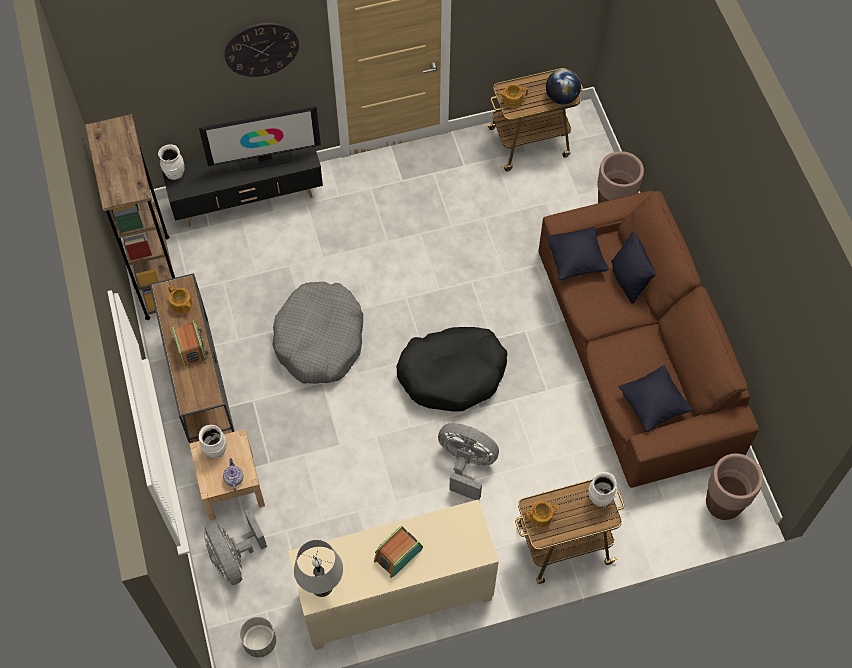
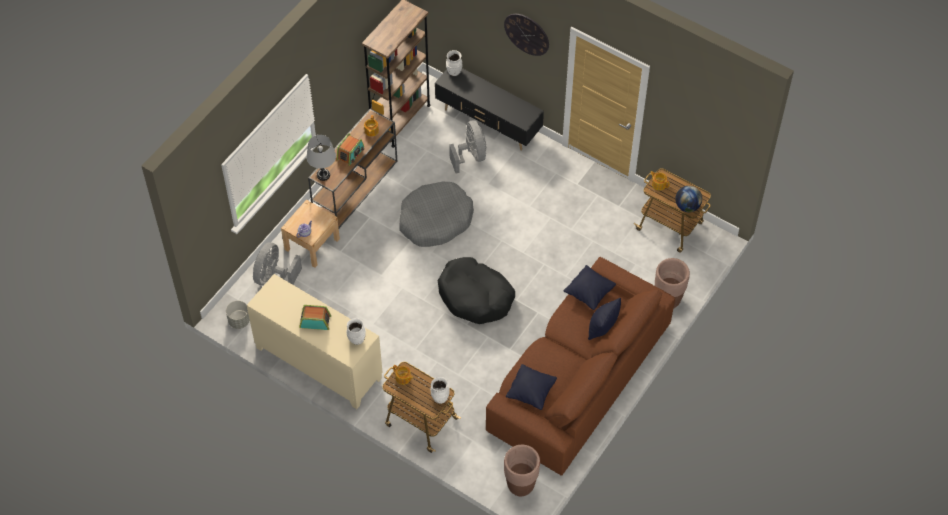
camera: 50 degrees right, 5 degrees down
(216, 450) = (313, 213): white vase -> white vase (357, 339)
(265, 158) = (505, 103): television -> none
(322, 586) = (268, 301): grey table lamp -> grey table lamp (323, 175)
(466, 465) = (425, 342): grey fan -> grey fan (471, 156)

